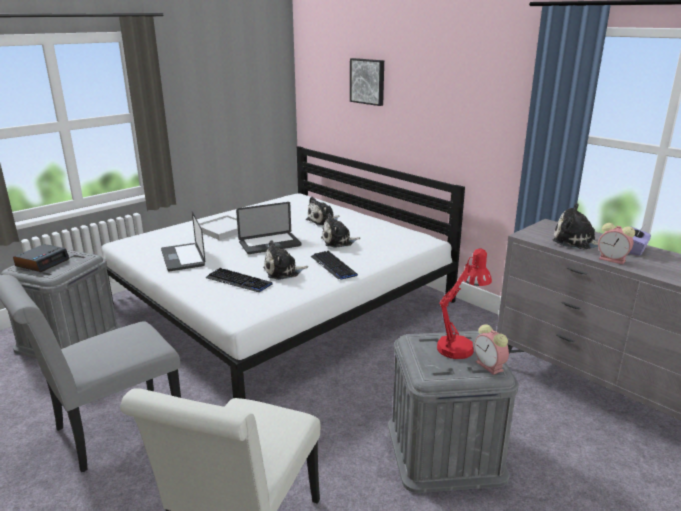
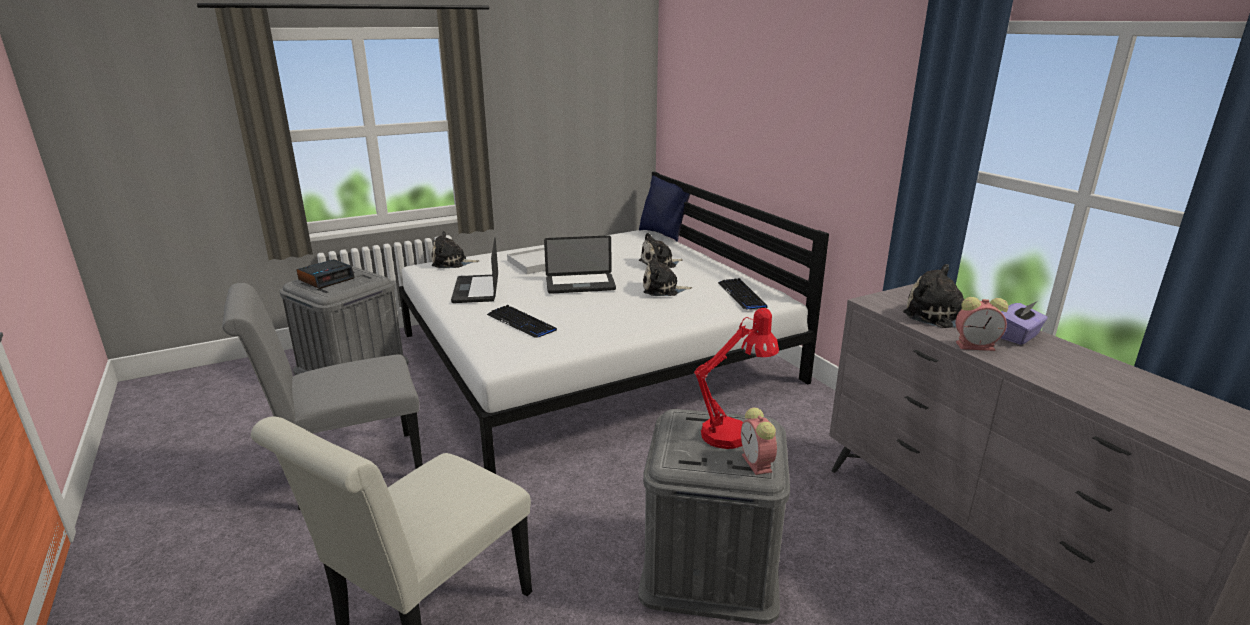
camera: 15 degrees right, 0 degrees up
(283, 272) = (578, 318): plush toy -> plush toy (452, 263)
(313, 196) = (663, 234): none -> blue pillow
(333, 266) = (640, 317): keyboard -> keyboard (742, 295)
(368, 81) = (731, 93): picture -> none
(613, 260) = (976, 346): alarm clock -> alarm clock turned 45 degrees counterclockwise

